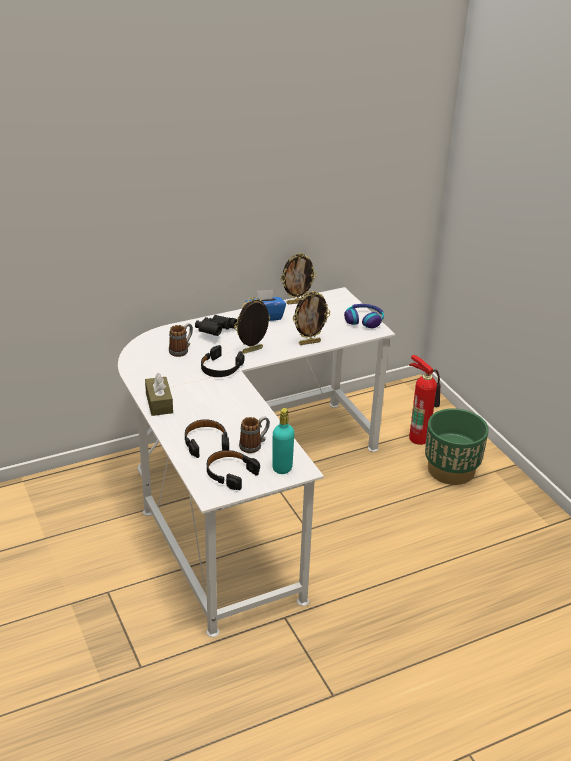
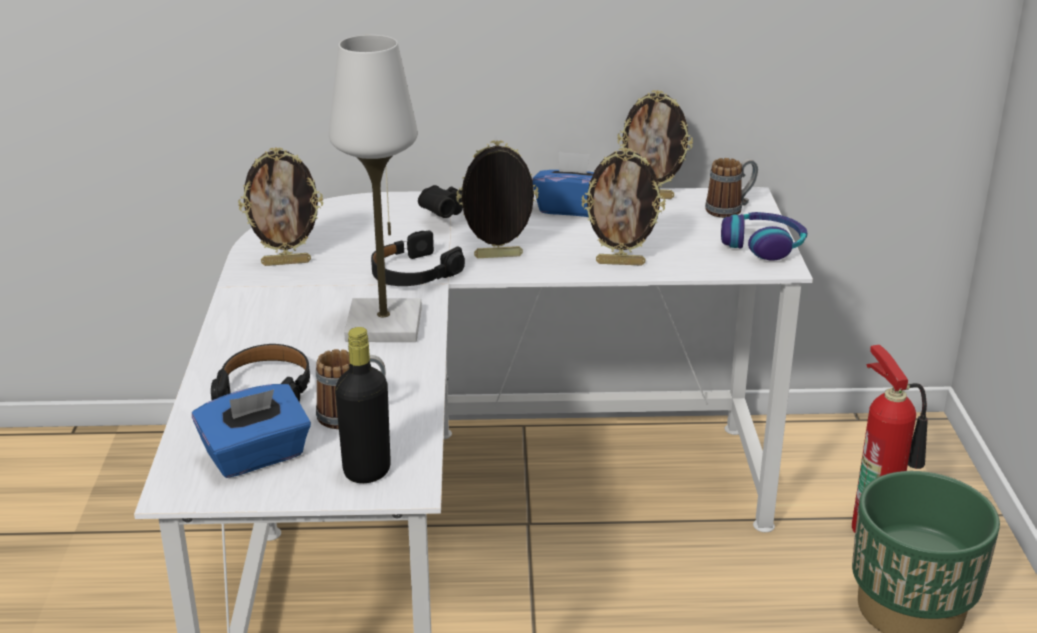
camera: 25 degrees right, 5 degrees down
(155, 375) = (286, 262): none -> picture frame
(159, 403) = (249, 307): brown tissue box -> none
(181, 350) = (371, 233): mug -> mug (730, 209)
(230, 398) = (384, 324): none -> white table lamp
(230, 473) = (256, 456): black headphones -> blue tissue box
(282, 468) = (367, 471): turquoise bottle -> black bottle

